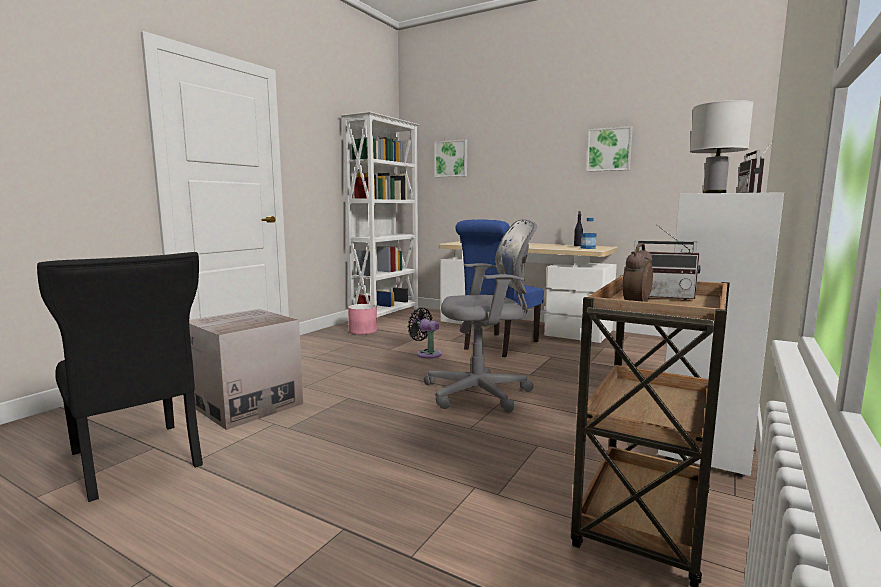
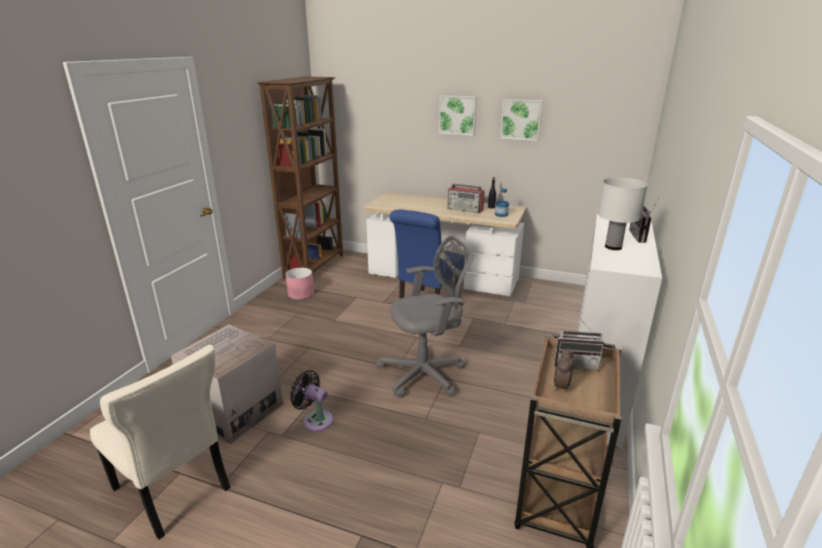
camera: 10 degrees left, 15 degrees up
(136, 462) = (173, 491): black chair -> beige chair
(386, 315) = (315, 266): white bookcase -> brown bookcase
(426, 354) = (368, 324): black fan -> black fan (315, 419)
(451, 159) = (369, 112): picture -> picture (457, 115)
(548, 246) = (465, 209): none -> radio

